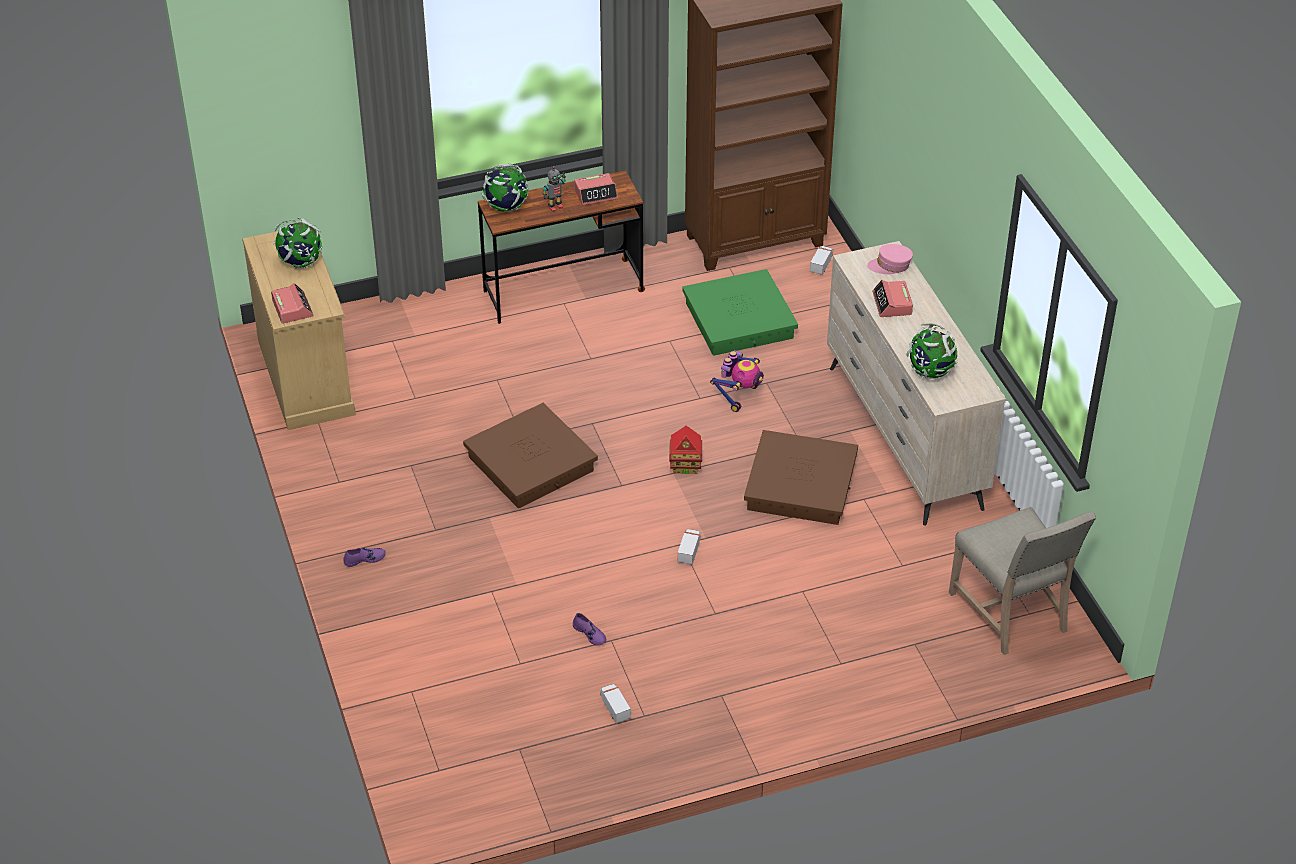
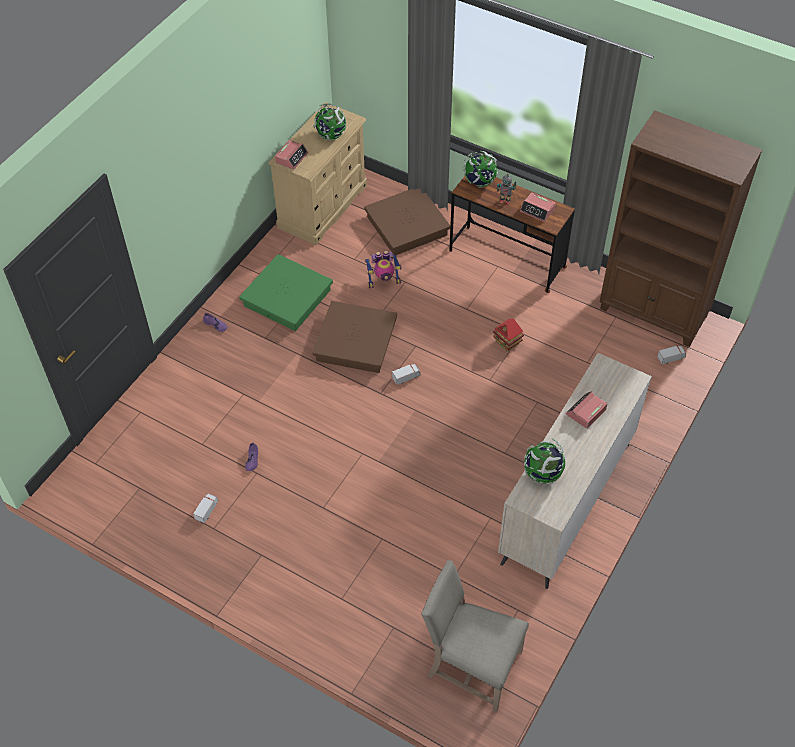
camera: 50 degrees right, 10 degrees up
(685, 465) = (427, 411): toy house -> toy house (507, 342)
(689, 551) = (360, 461): toy truck -> toy truck (406, 377)
(739, 320) = (576, 353): green storage box -> green storage box (287, 298)
(739, 396) = (511, 396): toy robot -> toy robot (383, 281)
(800, 486) = (468, 478): brown storage box -> brown storage box (406, 226)
(890, 265) = (621, 387): pink cap -> none
(1012, 613) = (471, 664): beige chair -> beige chair turned 90 degrees clockwise

